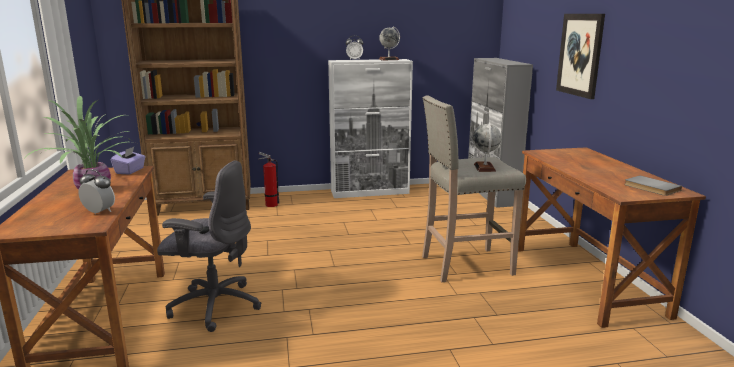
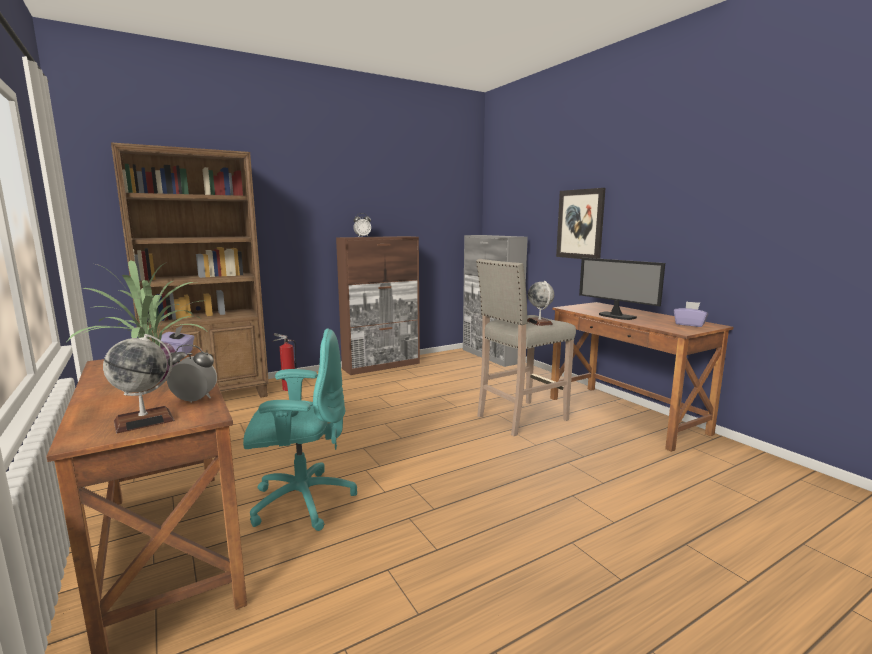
camera: 20 degrees left, 5 degrees down
(214, 306) = (301, 501): grey office chair -> turquoise office chair
(370, 192) = (382, 366): white cabinet -> brown cabinet
(389, 59) = (394, 236): globe -> globe (144, 421)
(576, 169) = (616, 316): none -> monitor
(650, 188) = (689, 324): grey book -> purple tissue box

